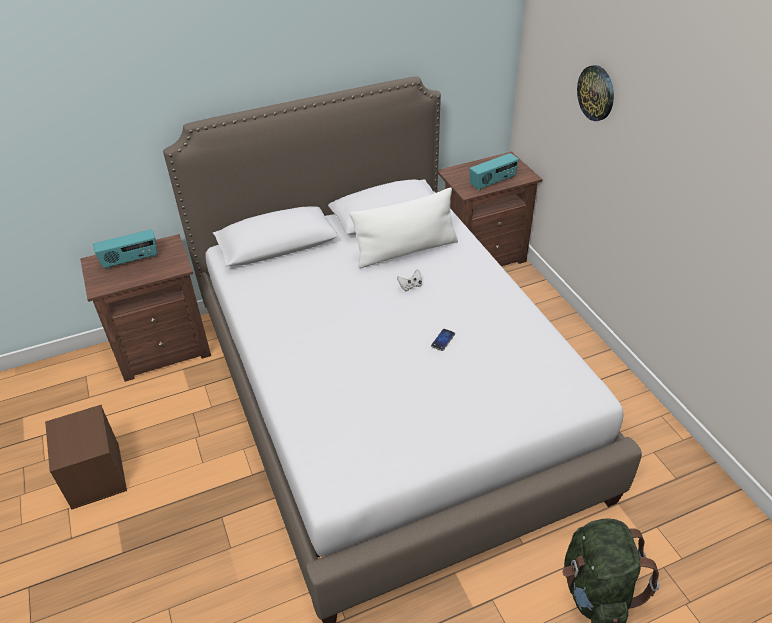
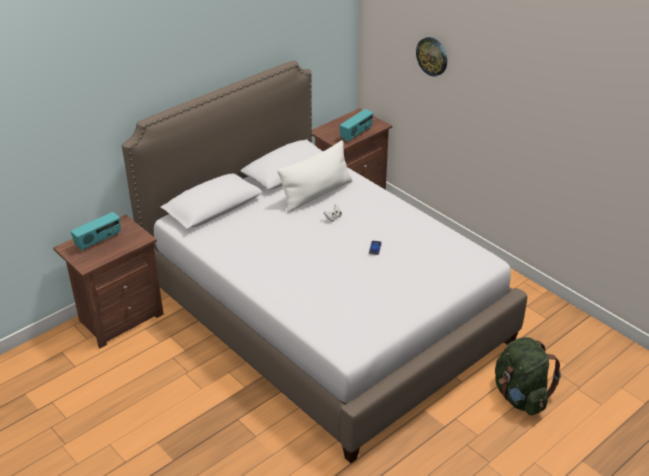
camera: 20 degrees left, 5 degrees down
(96, 475) = (119, 417): brown storage box -> none

